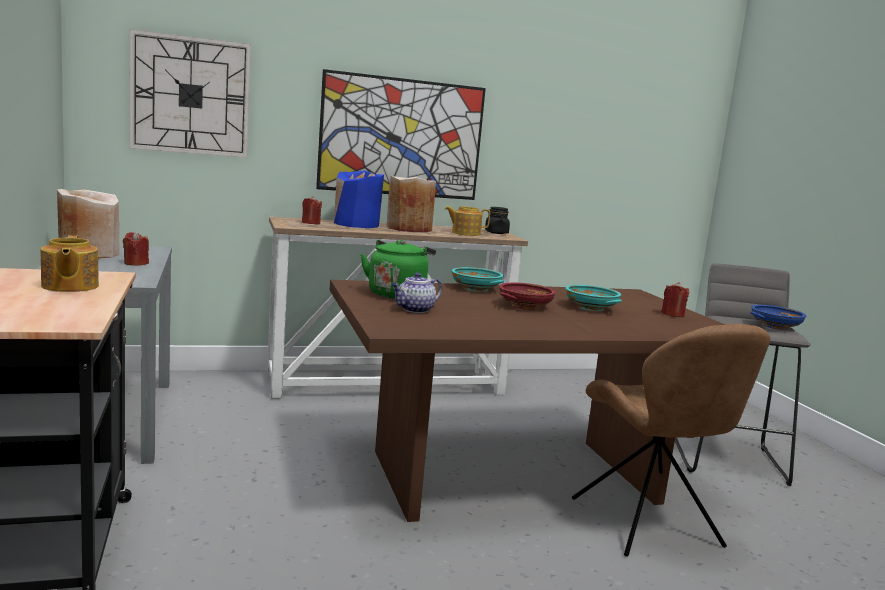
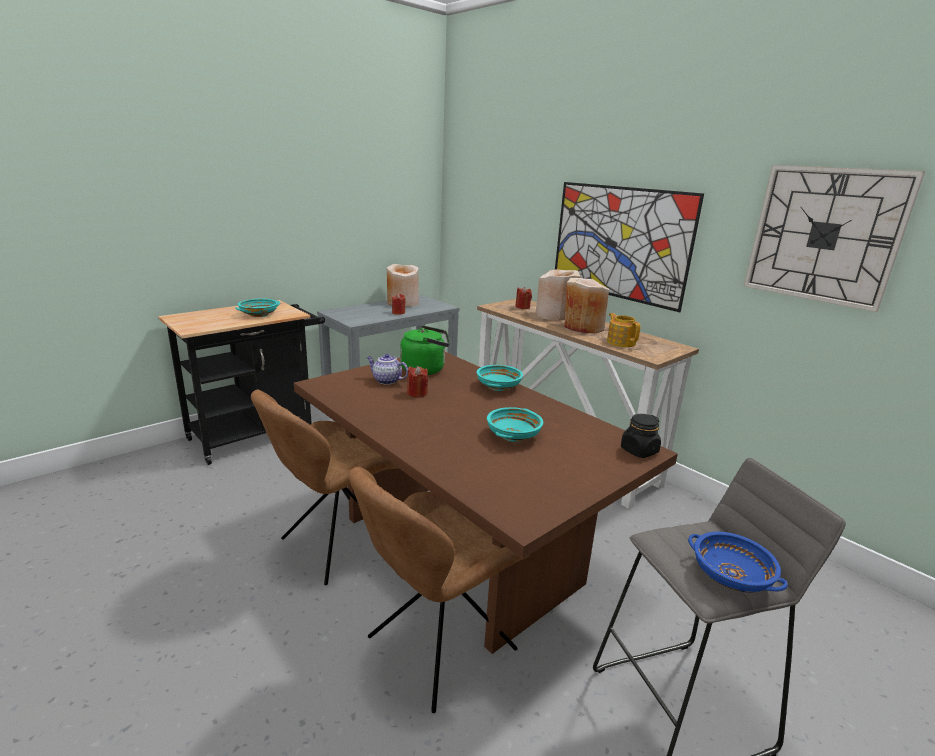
camera: 65 degrees right, 10 degrees up
(69, 286) = (259, 314): teapot -> turquoise bowl
(190, 96) = (491, 206): wall clock -> wall clock (824, 235)
(356, 224) = (555, 315): blue vase -> beige vase
(455, 541) = (337, 544): none -> brown chair
(496, 233) = (665, 350): black jar -> black jar (639, 451)
(525, 306) = (465, 410): red bowl -> none
(672, 314) = (564, 478): red candle -> red candle (417, 393)

